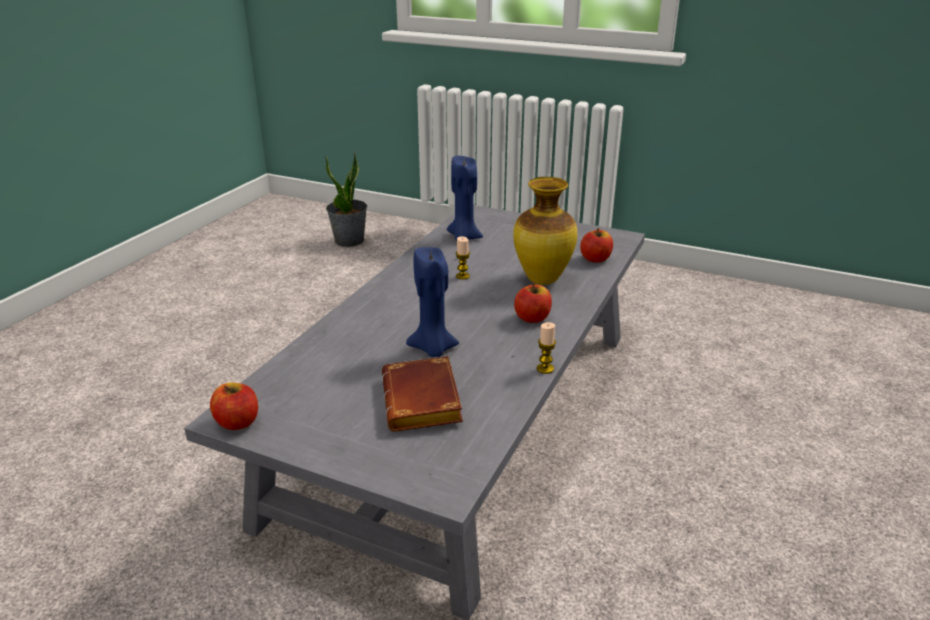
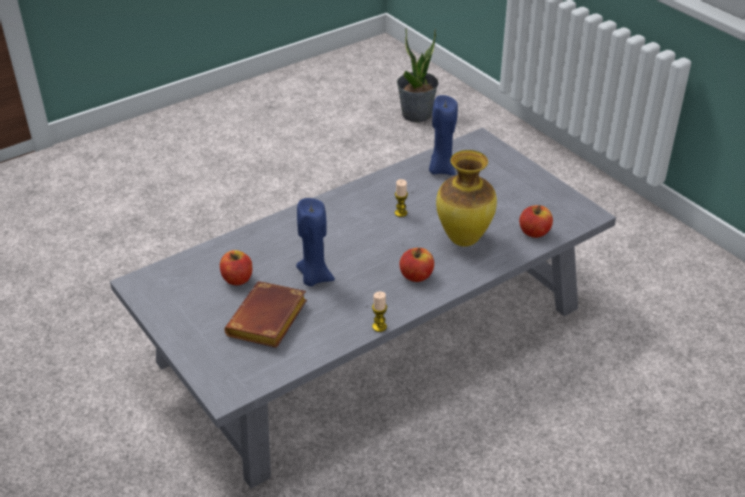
camera: 30 degrees right, 10 degrees up
(237, 422) = (142, 290): apple -> apple (237, 279)

